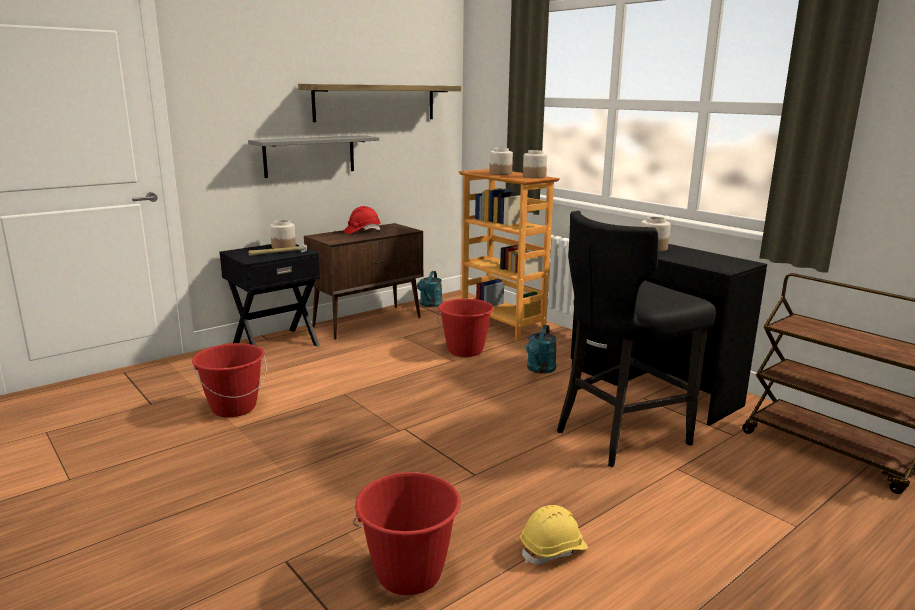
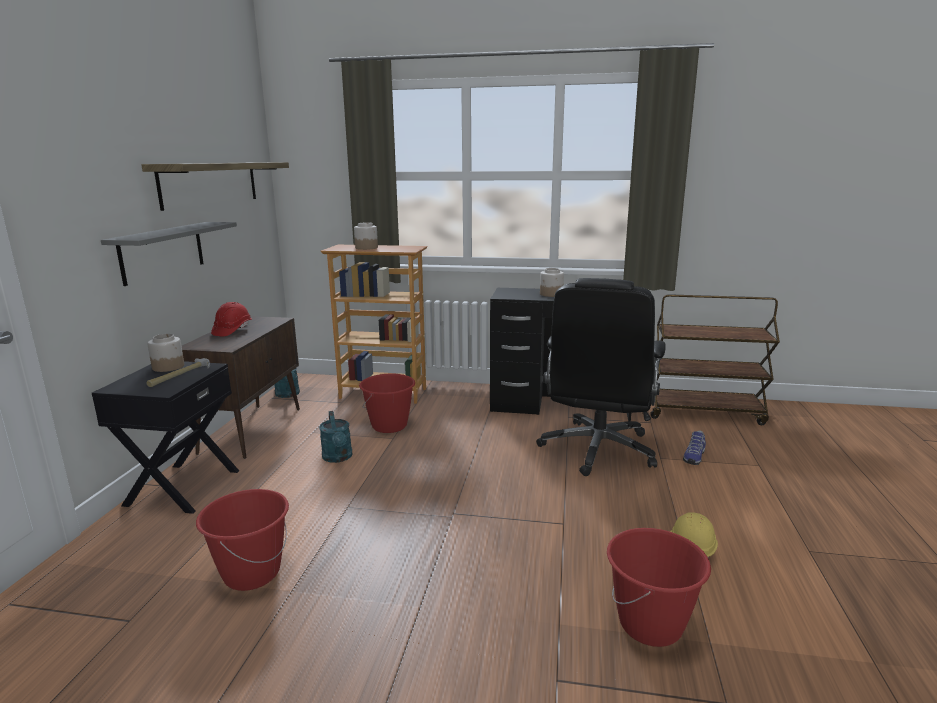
camera: 40 degrees left, 0 degrees up
(534, 176) = (405, 247): jar -> none
(540, 370) = (472, 421): turquoise watering can -> turquoise watering can (338, 458)
(619, 435) = (597, 450): black stool -> black office chair
(720, 484) = (693, 457): none -> shoe

